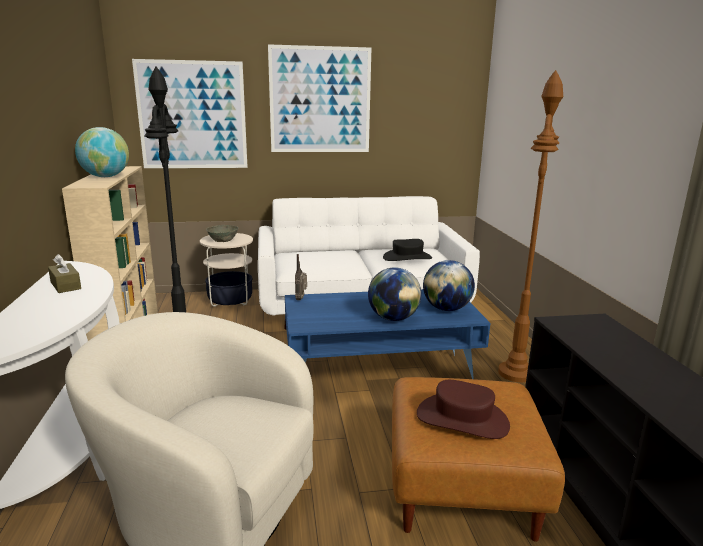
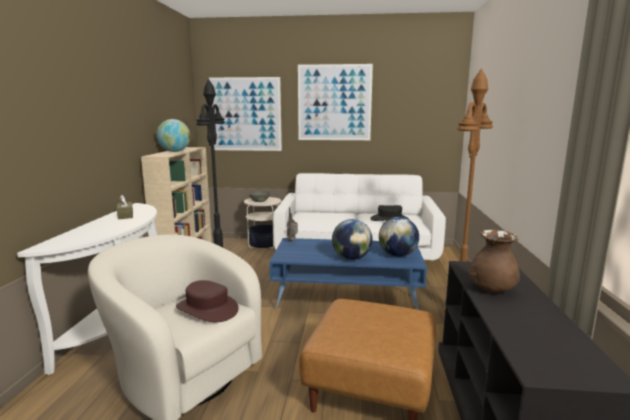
camera: 15 degrees right, 5 degrees down
(462, 419) = (363, 329): brown hat -> brown hat (207, 309)
(607, 352) = (491, 289): none -> brown vase

